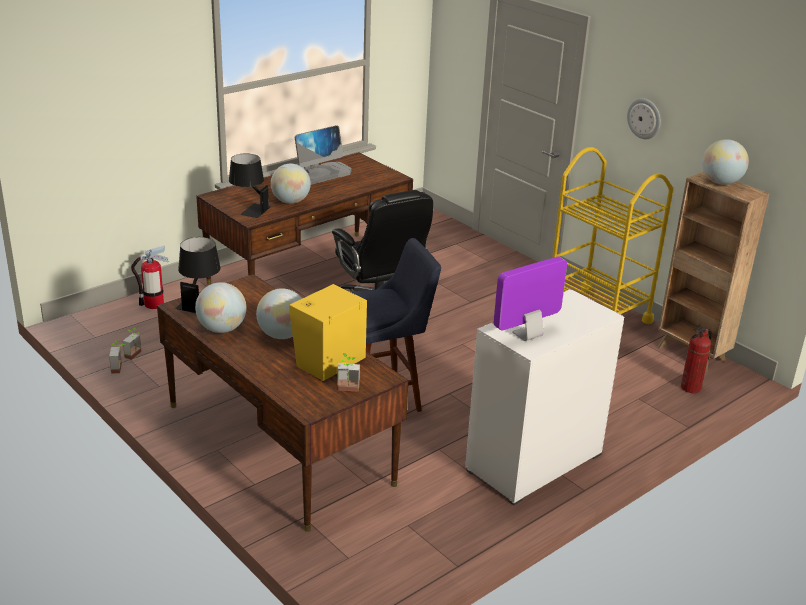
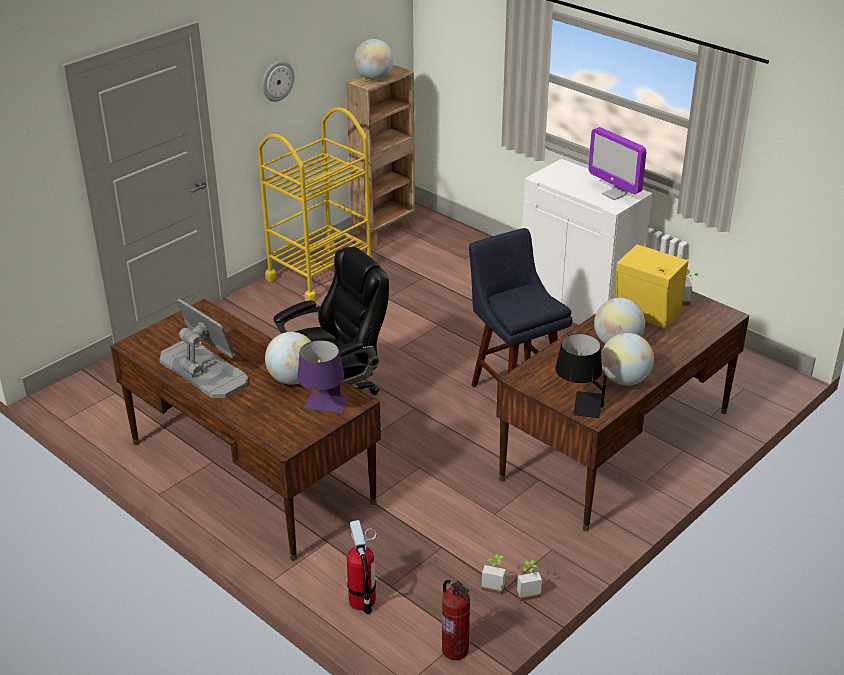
camera: 95 degrees left, 5 degrees up
(249, 209) = (324, 408): black table lamp -> purple table lamp
(691, 388) = (439, 235): fire extinguisher -> fire extinguisher (455, 650)

